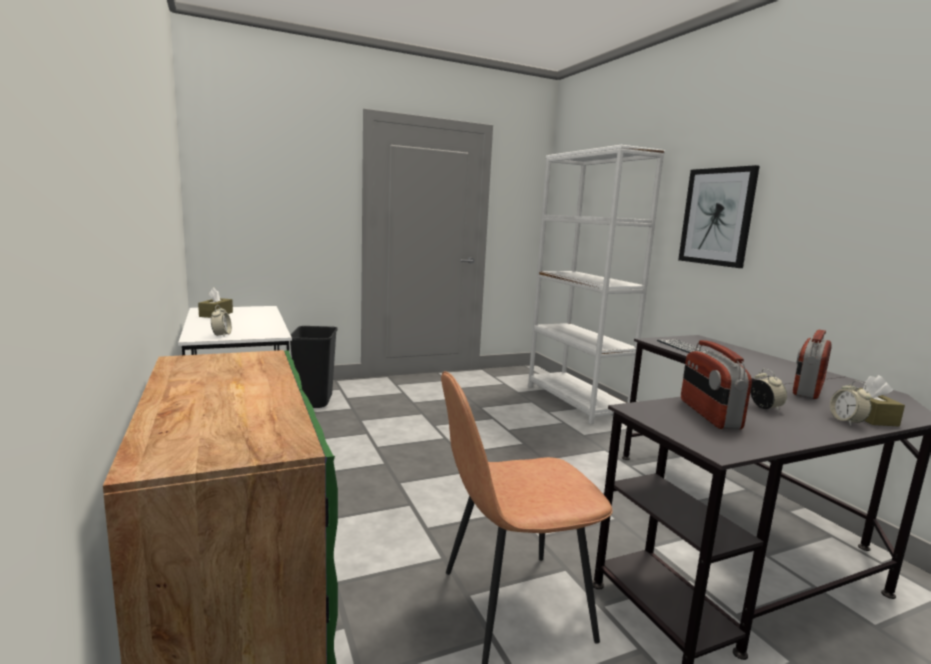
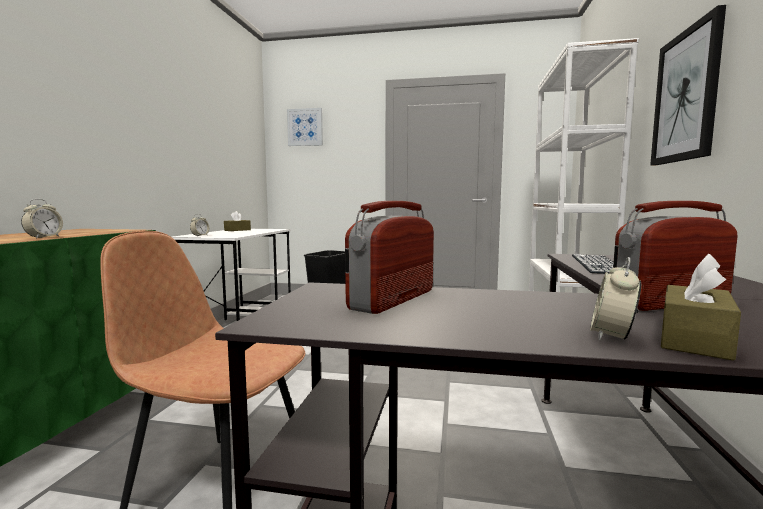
camera: 35 degrees right, 5 degrees down
(249, 155) = (305, 127): none -> picture
(765, 408) = (505, 306): alarm clock -> alarm clock (44, 237)

